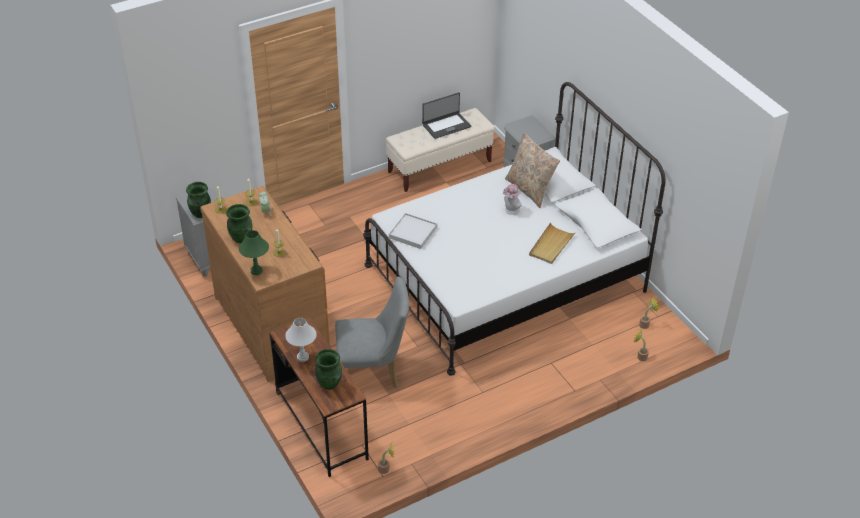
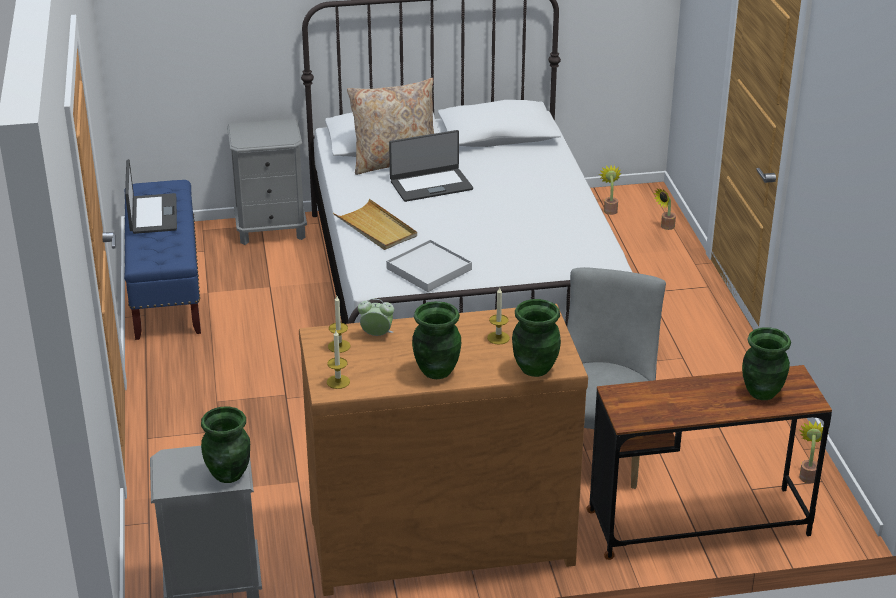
camera: 70 degrees left, 10 degrees down
(256, 271) = (535, 368): green table lamp -> green vase
(302, 357) = (692, 408): white table lamp -> none
(440, 167) = (166, 290): beige bench -> blue bench
(510, 211) = (431, 185): hat -> laptop
(551, 245) = (525, 172): beige tray -> beige tray (376, 228)

